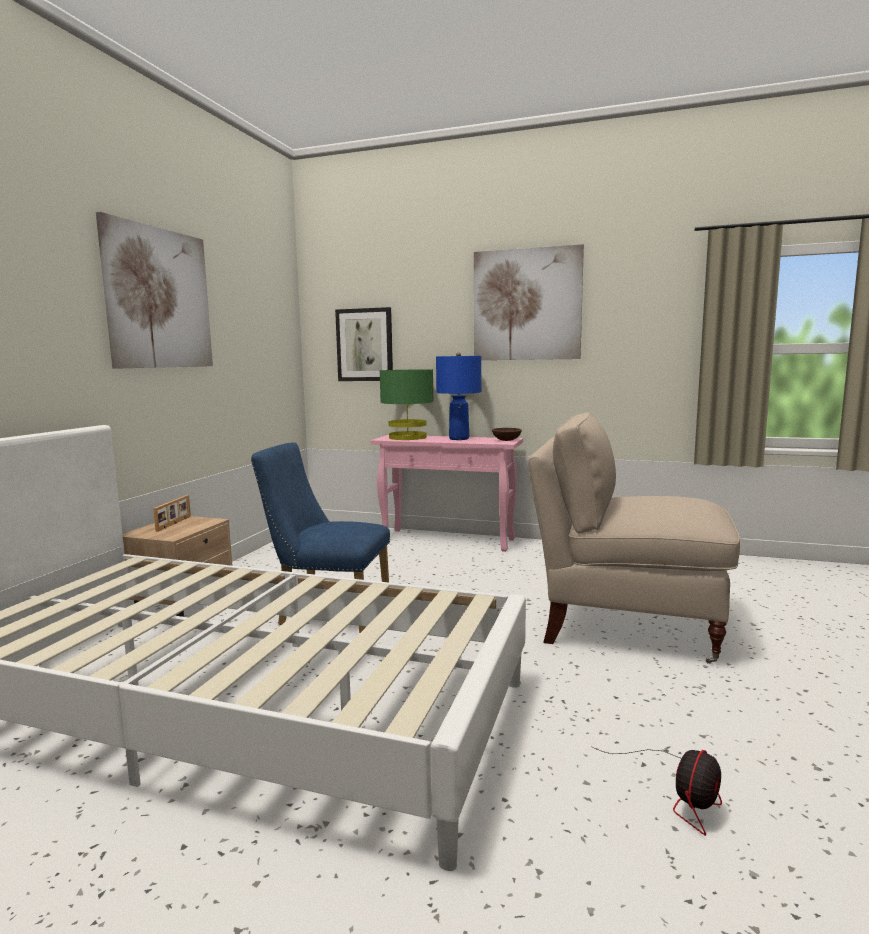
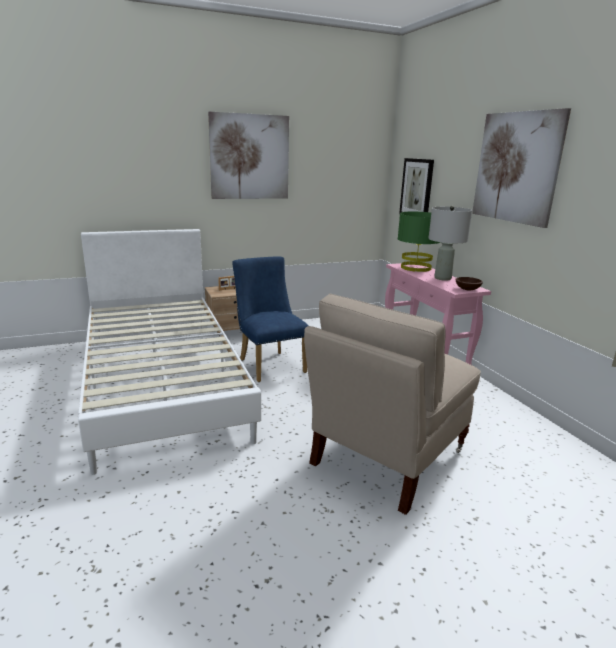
camera: 50 degrees right, 10 degrees up
(459, 439) = (442, 278): blue table lamp -> grey table lamp
(625, 624) = (387, 458): beige chair -> beige chair turned 120 degrees counterclockwise
(680, 793) = (193, 526): fan -> none

